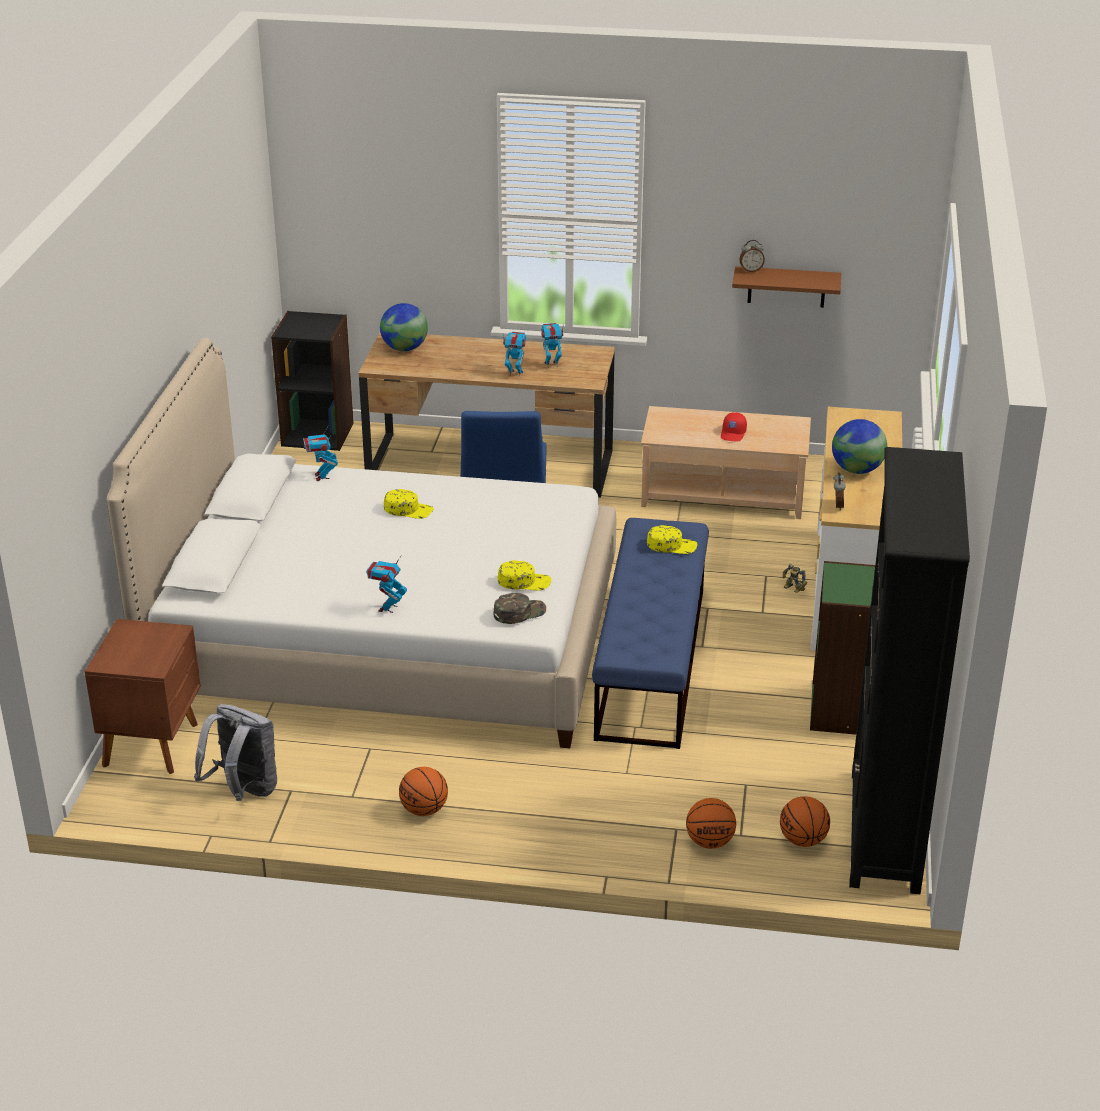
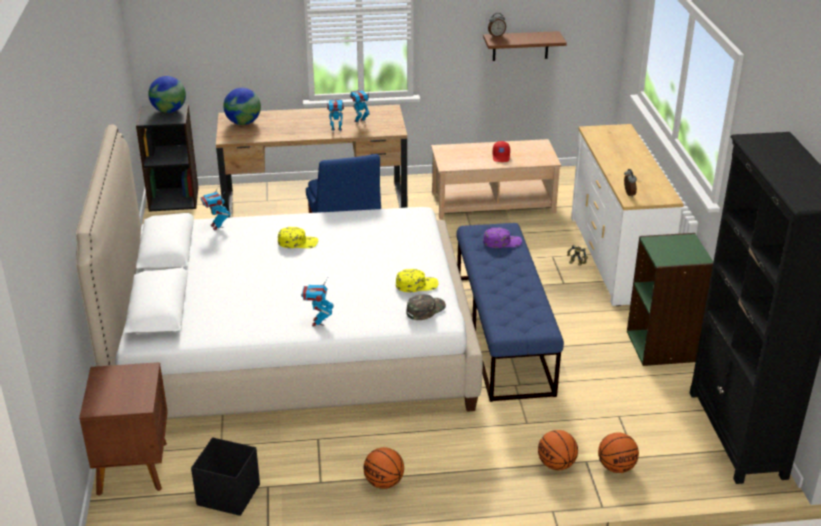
camera: 15 degrees left, 0 degrees up
(243, 791) = (228, 494): grey backpack -> black storage box
(672, 545) = (502, 242): yellow cap -> purple cap
(803, 840) = (683, 452): basketball -> basketball (556, 464)
(857, 470) = (626, 167): globe -> globe (169, 111)

